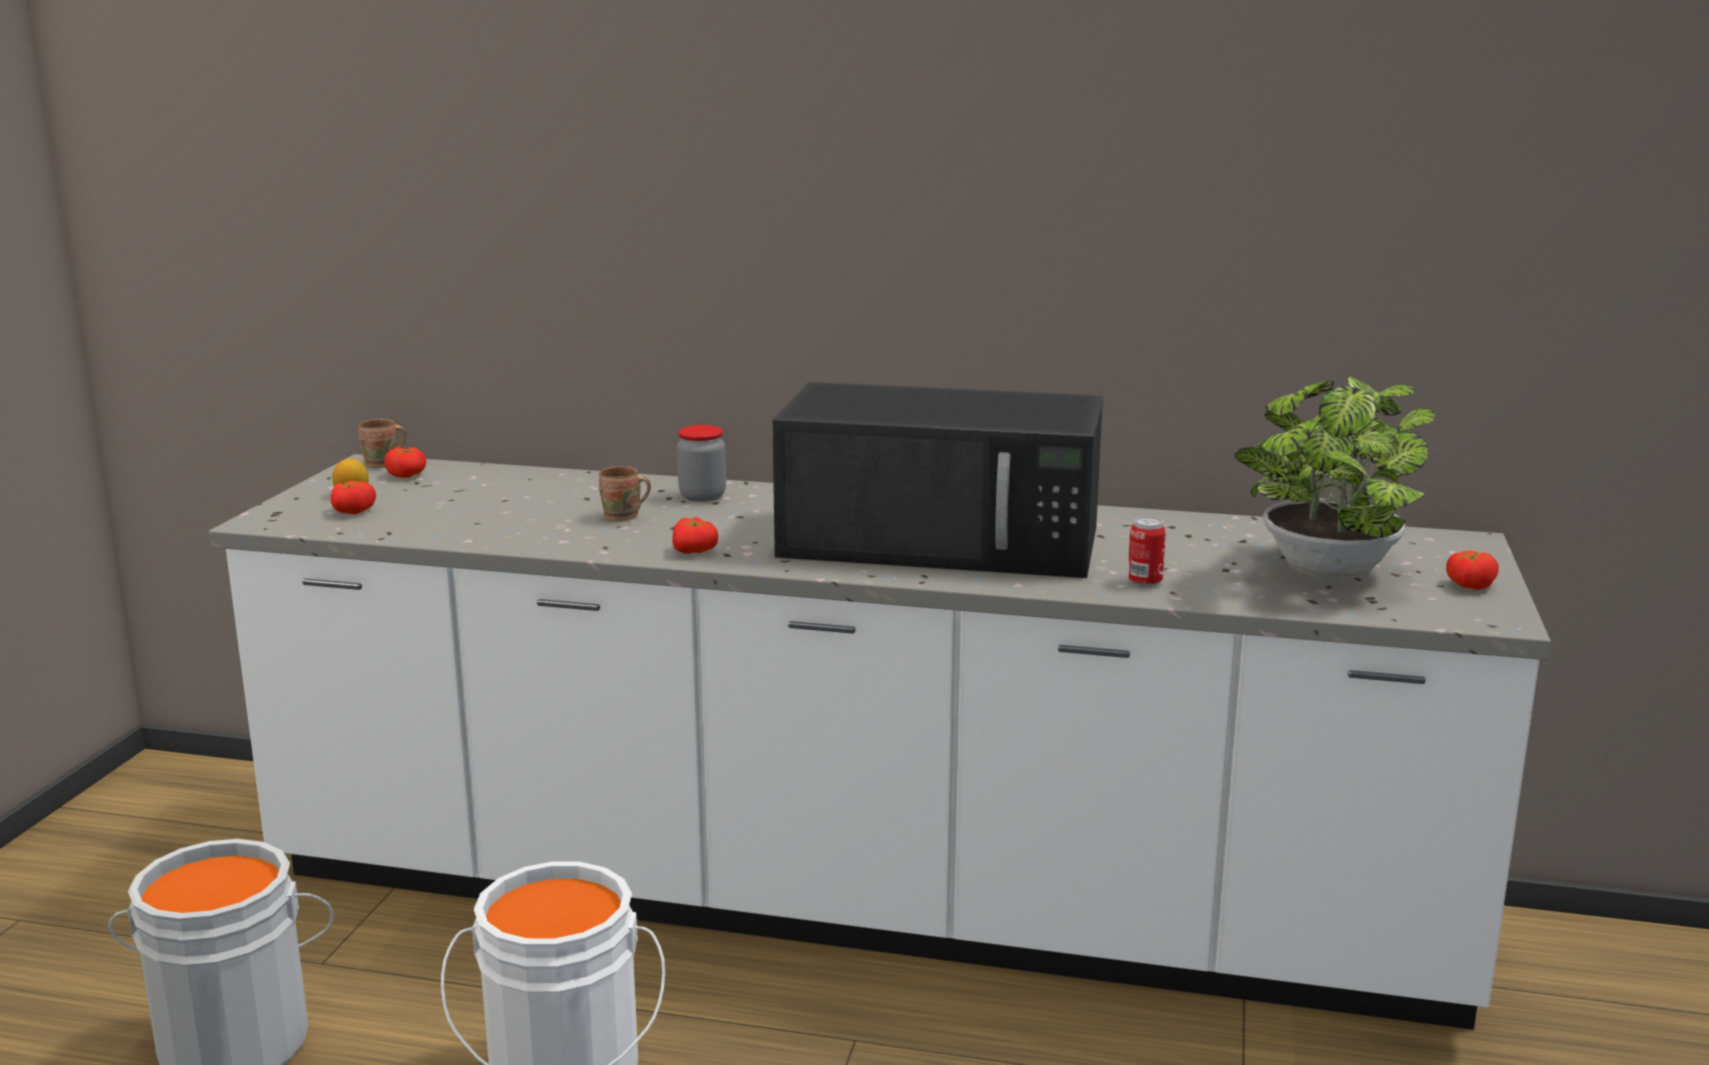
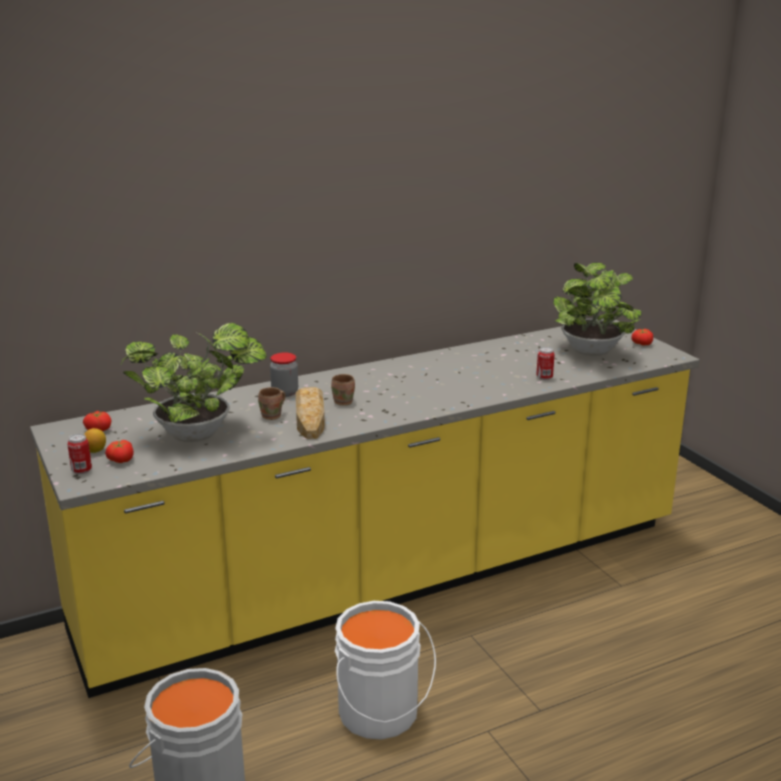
camera: 40 degrees left, 5 degrees up
(293, 509) = (81, 470): none -> can
(383, 464) = (67, 427): brown mug -> brown mug (345, 402)
(493, 511) = (200, 434): none -> potted plant
(661, 533) = (310, 419): none -> bread
(695, 551) = (346, 423): tomato -> none
(854, 905) = (390, 580): white counter -> yellow counter
(945, 541) = (437, 382): black microwave -> none

